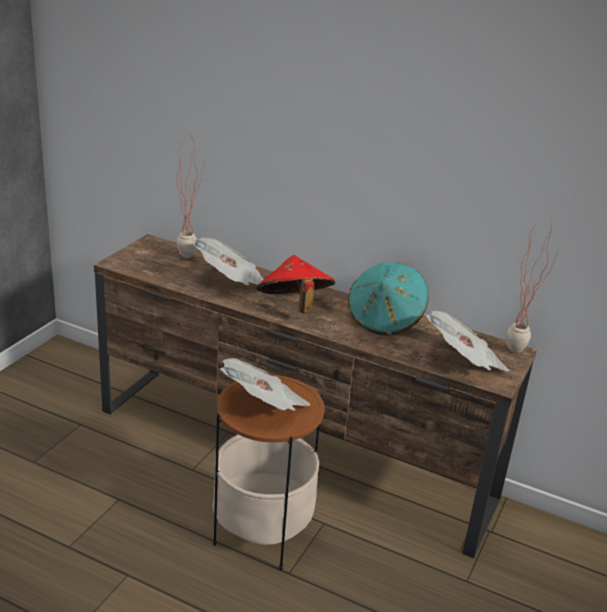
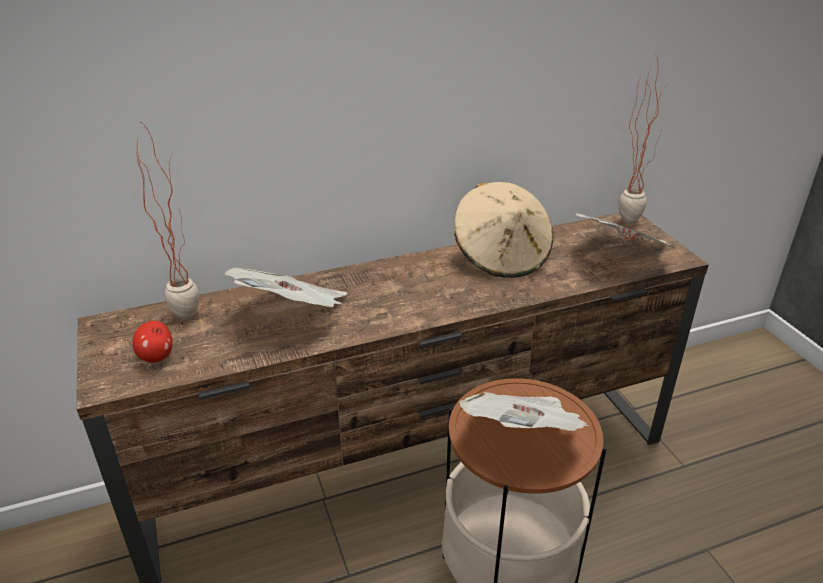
camera: 45 degrees left, 5 degrees up
(148, 264) = (156, 357): none -> apple
(294, 307) = (408, 299): red hat -> none
(385, 320) = (501, 257): turquoise hat -> beige hat

